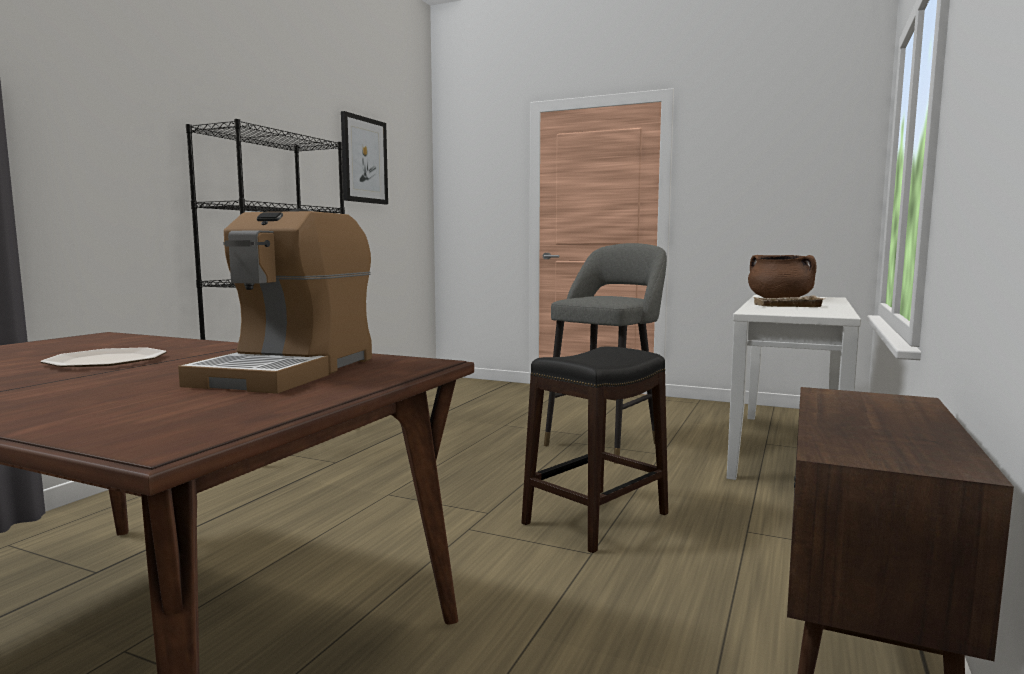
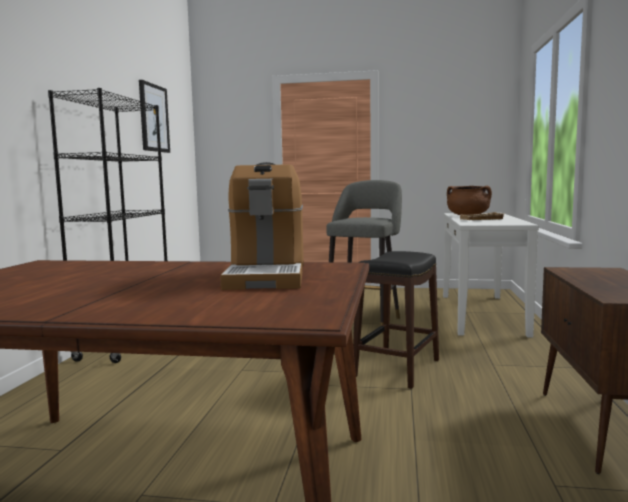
camera: 15 degrees left, 0 degrees up
(108, 360) = (109, 278): plate -> none

